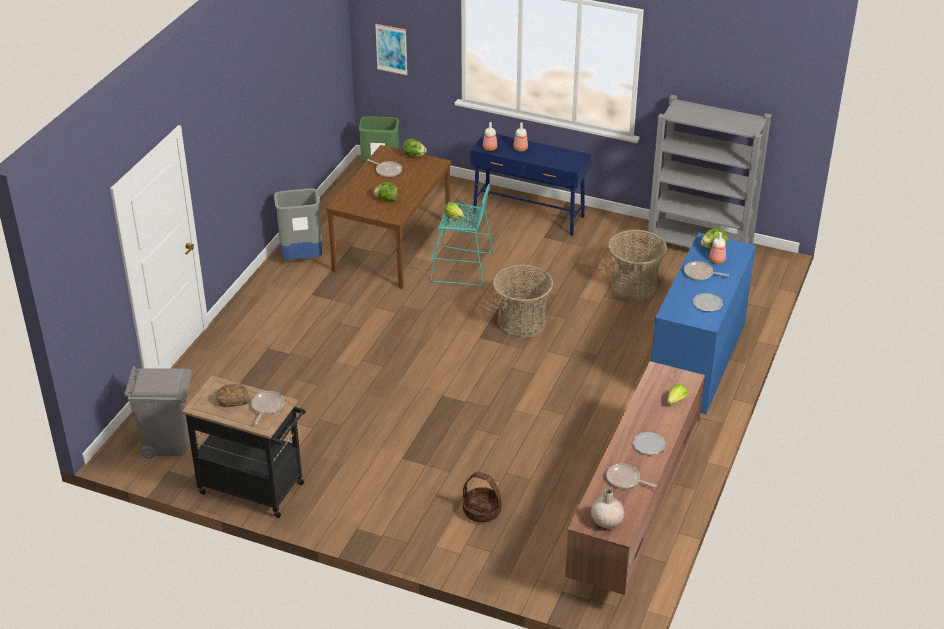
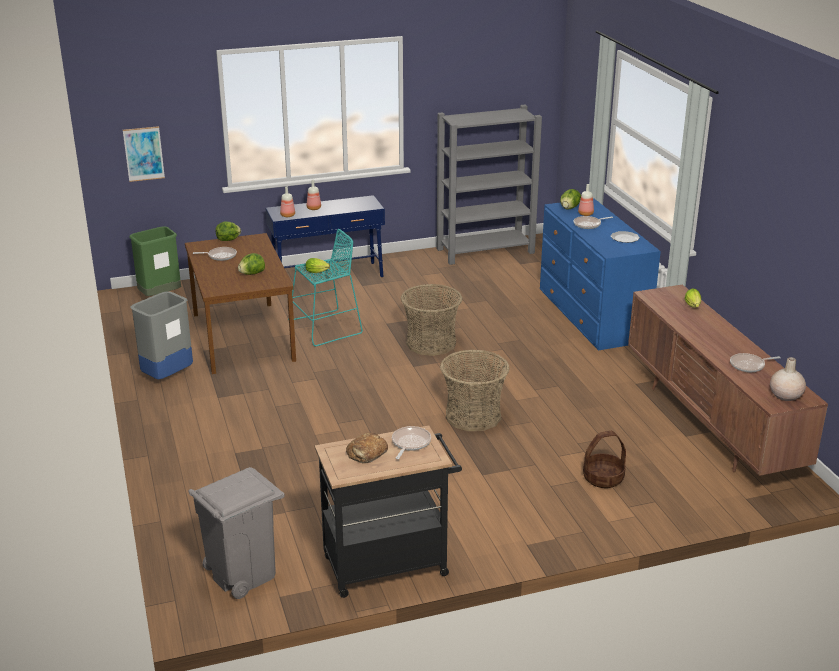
camera: 40 degrees left, 10 degrees down
(266, 406) = (410, 443): frying pan -> frying pan turned 45 degrees clockwise
(634, 286) = (477, 289): basket -> basket (473, 416)
(649, 444) = (724, 338): plate -> none

